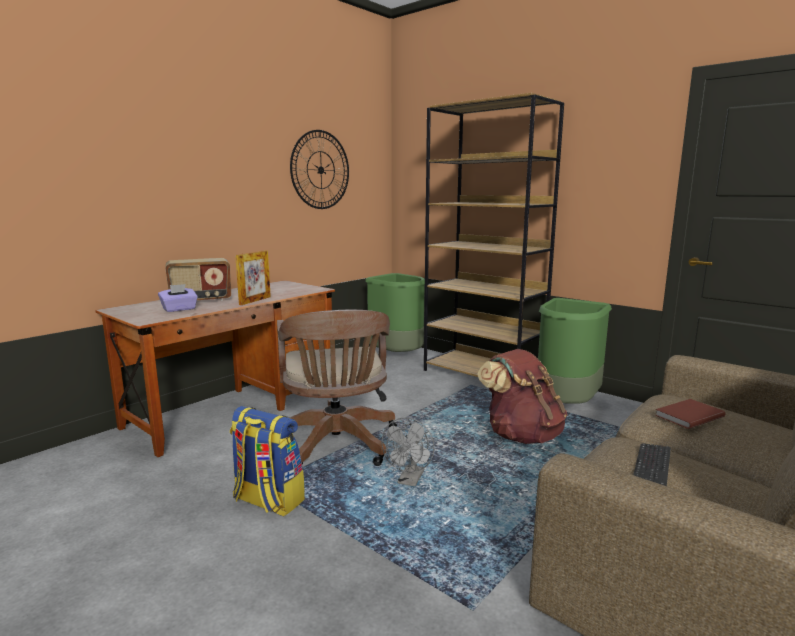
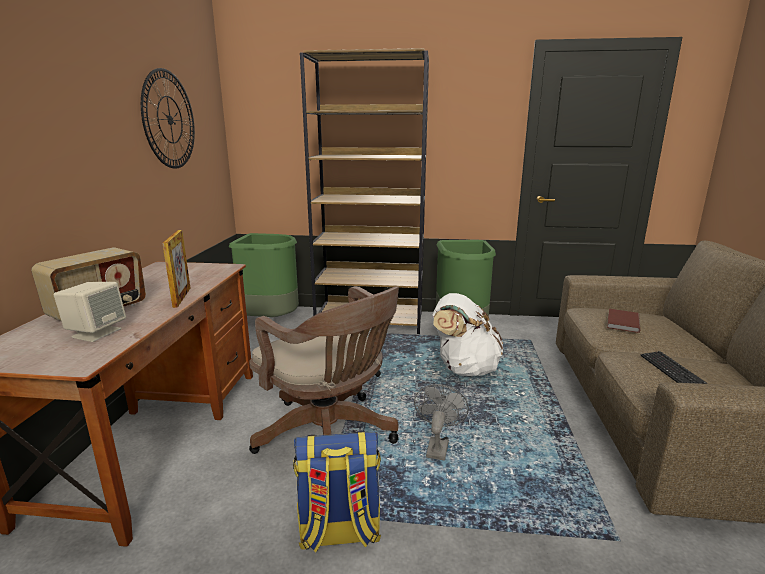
camera: 35 degrees left, 5 degrees up
(179, 309) = (96, 333): purple tissue box -> beige speaker
(409, 480) = (437, 446): grey fan -> grey fan turned 150 degrees counterclockwise
(521, 435) = (464, 368): brown backpack -> white backpack

